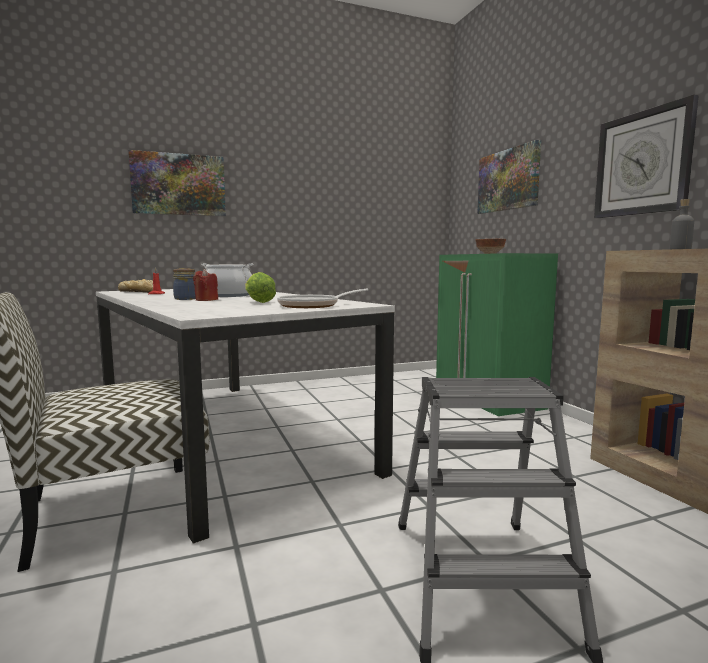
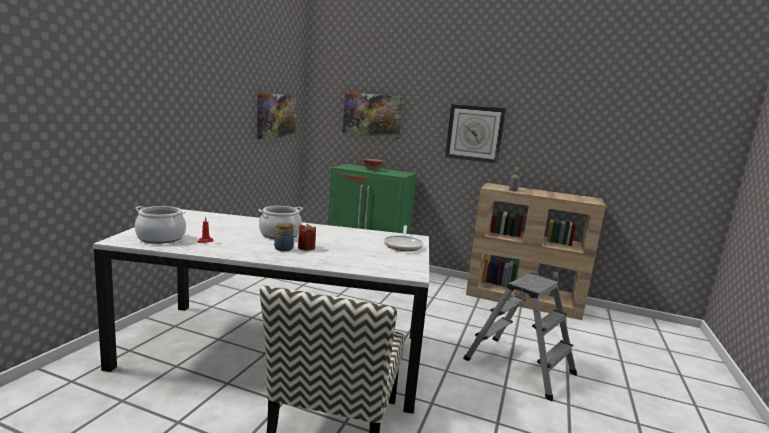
camera: 50 degrees left, 5 degrees up
(140, 292) = (161, 238): bread -> cooking pot
(179, 184) = (128, 105): picture -> picture (276, 116)
(258, 302) = (352, 245): lettuce -> none

